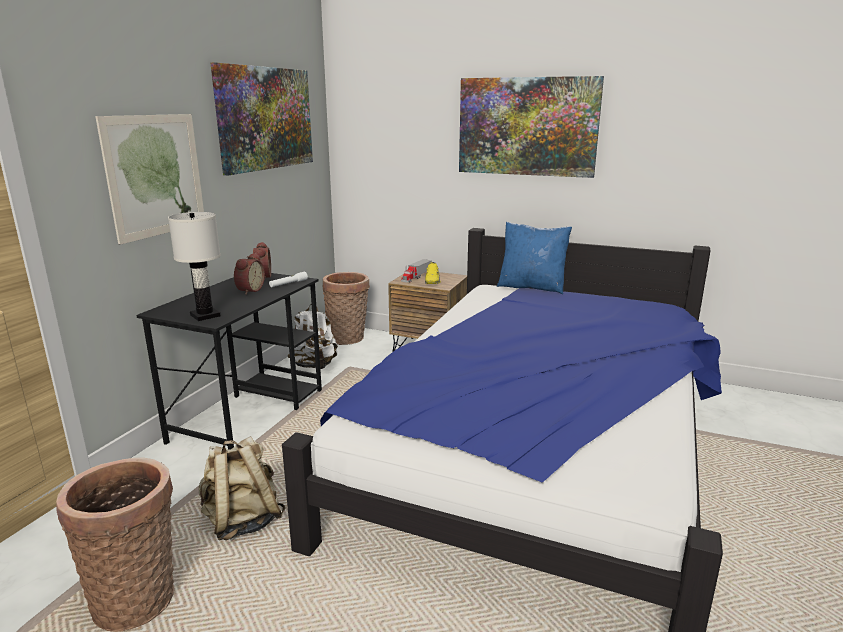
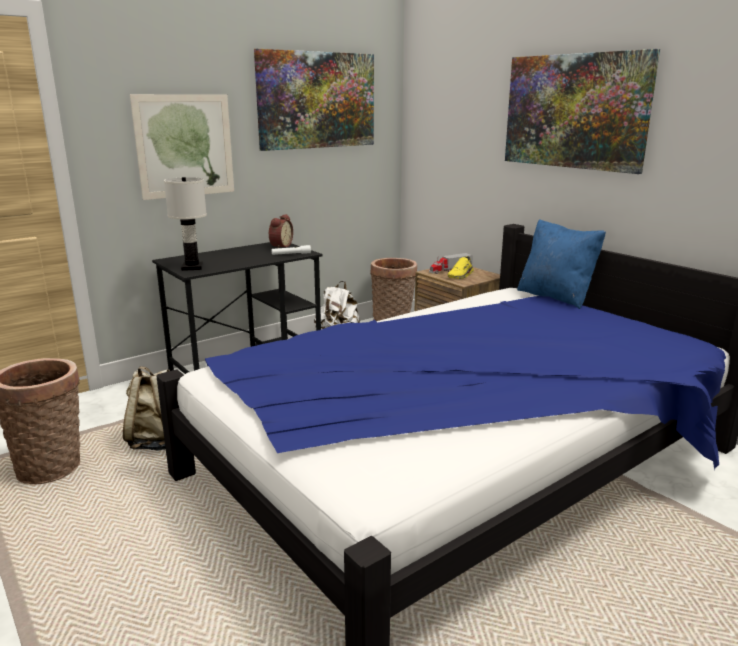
camera: 30 degrees right, 0 degrees up
(249, 290) = (253, 254): alarm clock -> none

